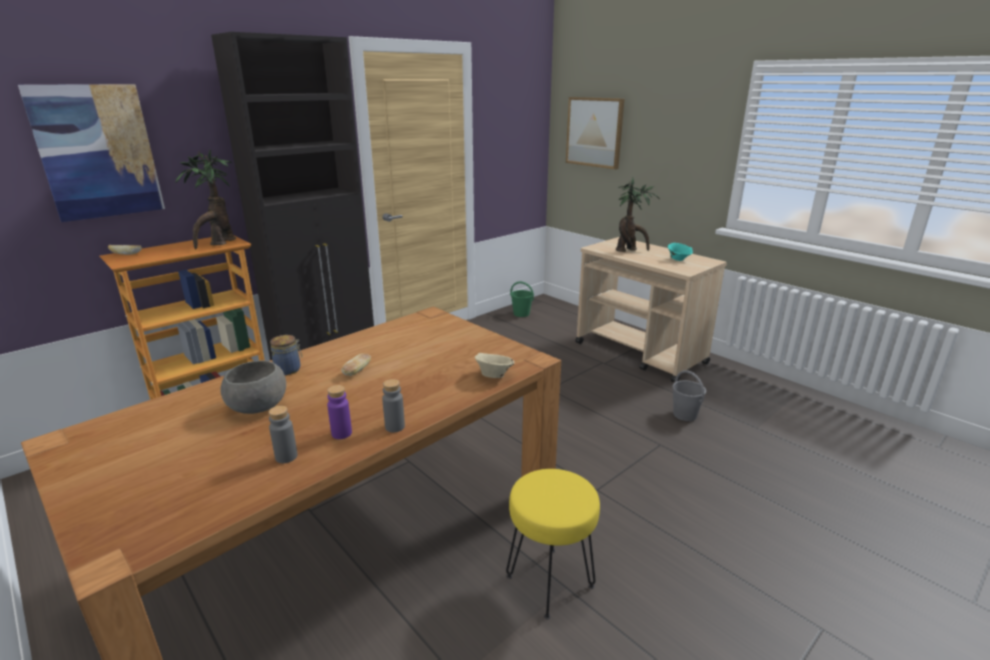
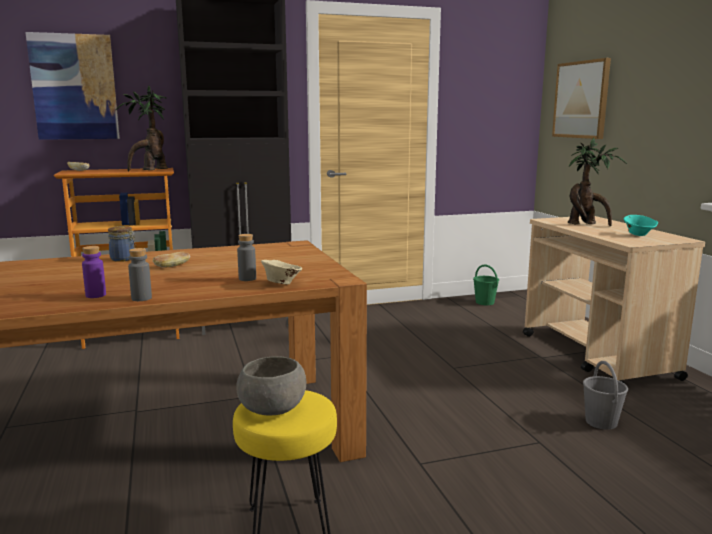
camera: 25 degrees right, 10 degrees down
(257, 405) = (67, 273): grey bowl -> grey bowl (272, 407)
(286, 457) = (35, 300): grey bottle -> grey bottle (247, 279)

